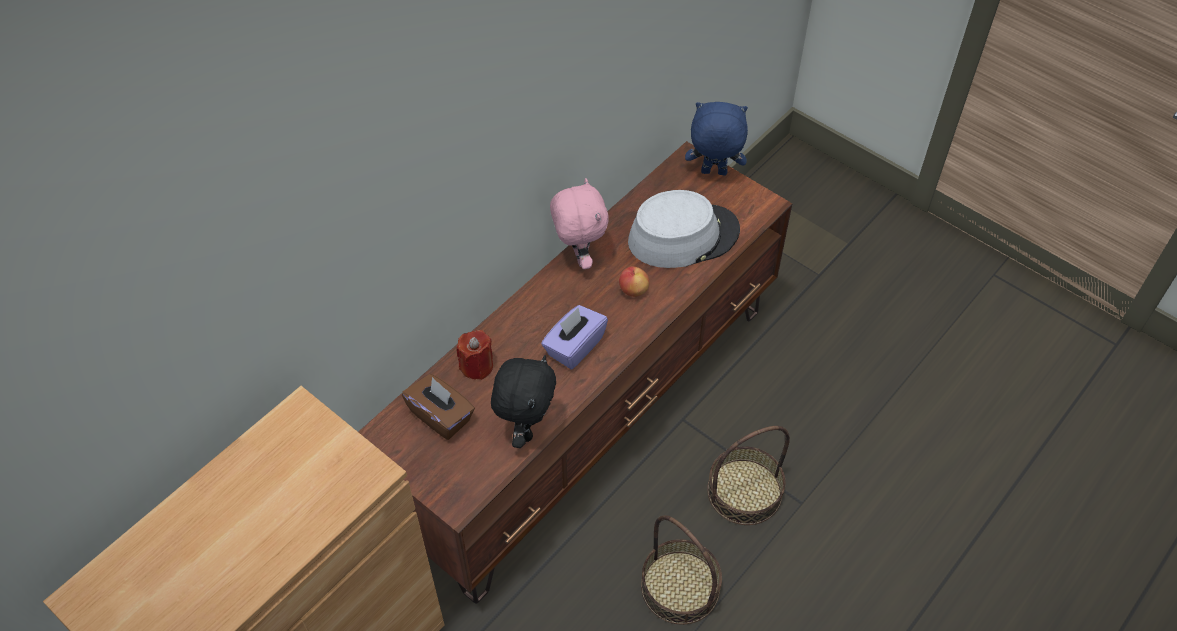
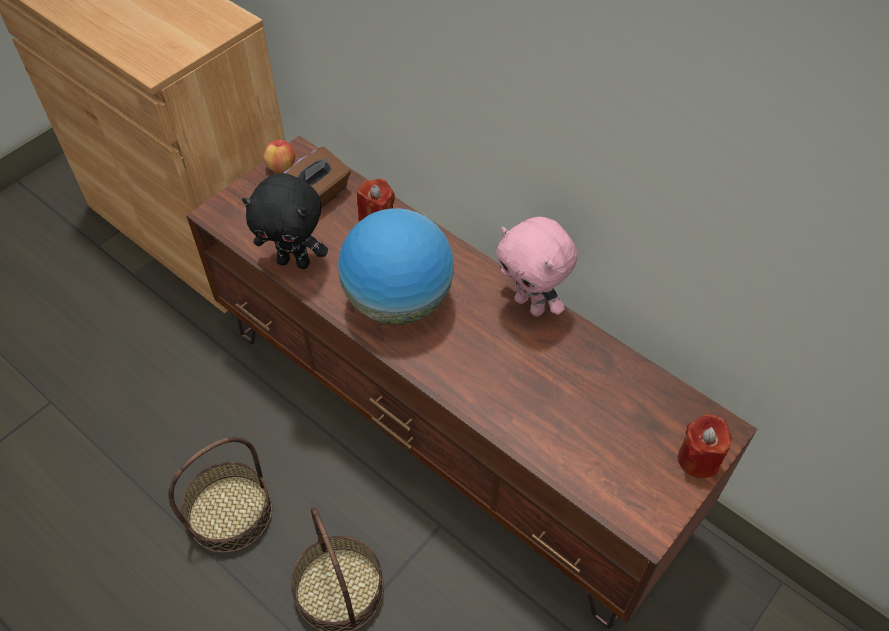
camera: 90 degrees right, 0 degrees up
(574, 347) = (398, 301): purple tissue box -> globe
(578, 257) = (531, 305): pink plush toy -> pink plush toy turned 60 degrees clockwise
(633, 290) = (481, 359): apple -> apple (281, 167)
(683, 236) = (575, 416): grey hat -> none
(713, 173) = (698, 459): blue plush toy -> red candle

